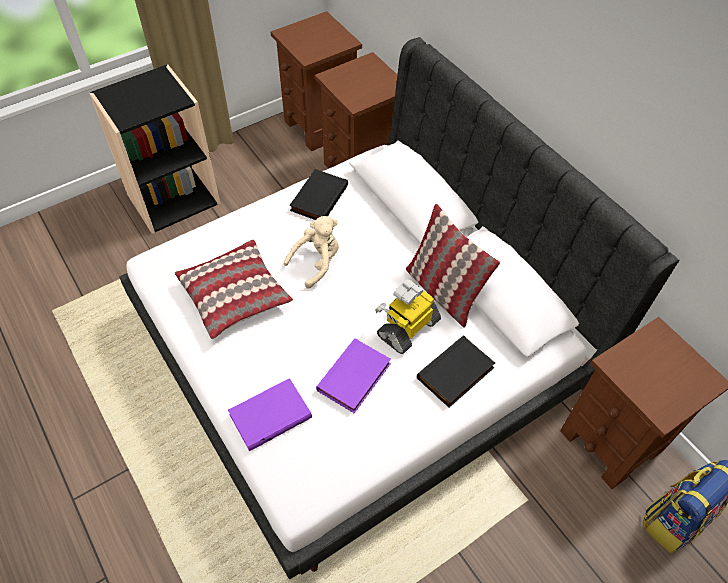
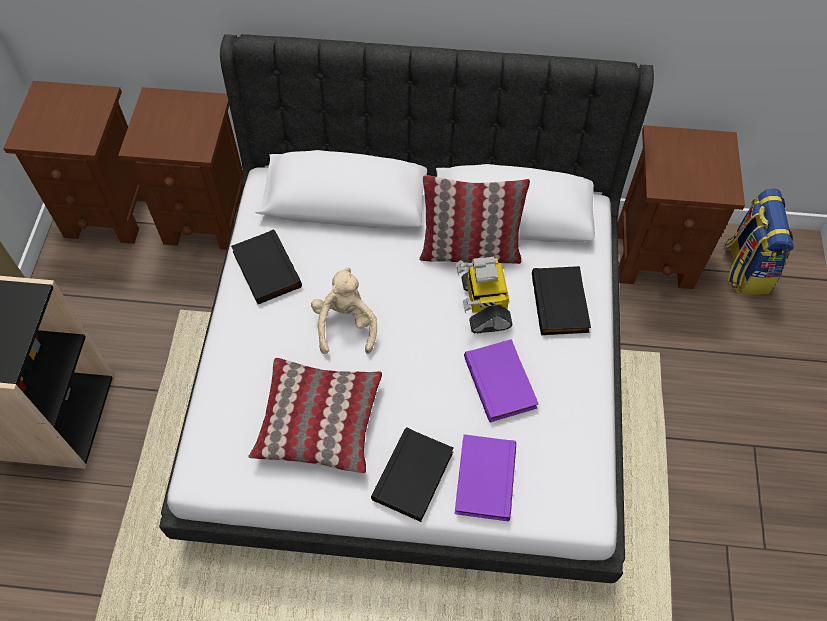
camera: 50 degrees left, 5 degrees up
(238, 373) = (414, 477): none -> black book

